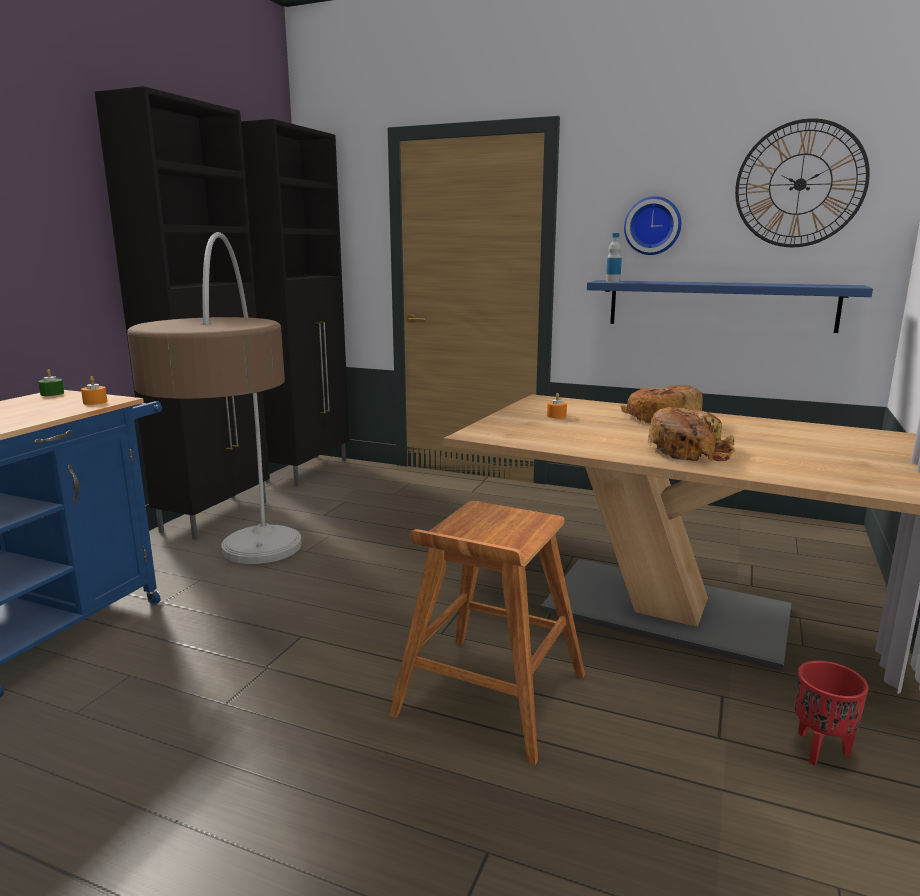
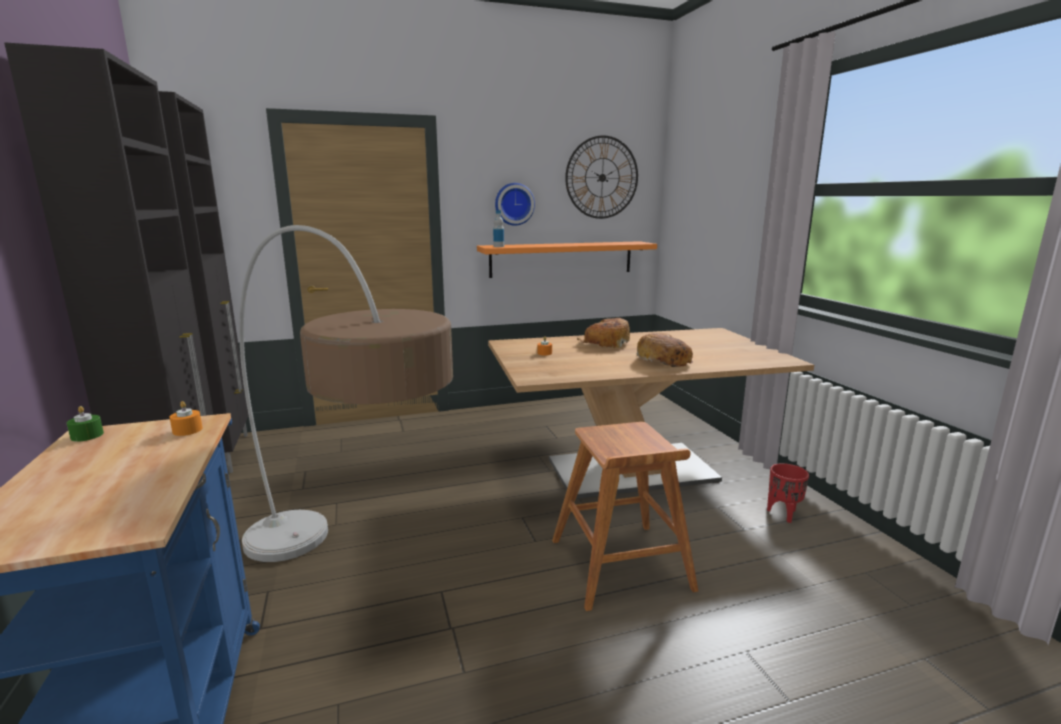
camera: 40 degrees left, 0 degrees up
(720, 305) = (562, 259): blue shelf -> orange shelf

